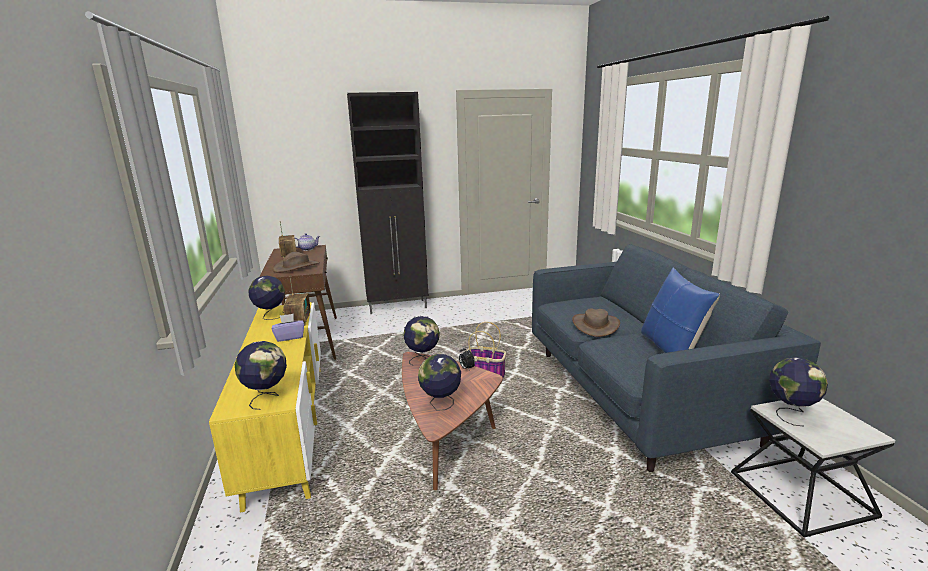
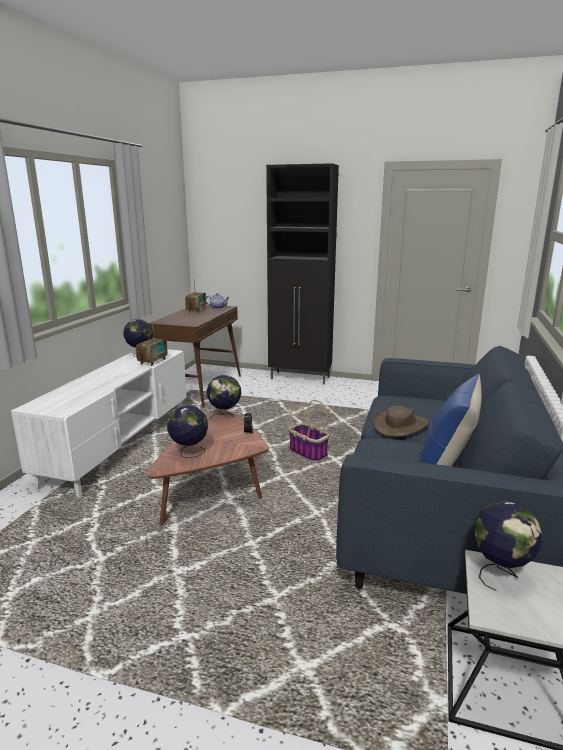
camera: 30 degrees right, 0 degrees up
(267, 398) = (58, 406): globe -> none
(288, 426) = (120, 445): yellow tv stand -> white tv stand
(289, 337) = (130, 371): purple tissue box -> none
(296, 267) = (187, 319): brown hat -> none

